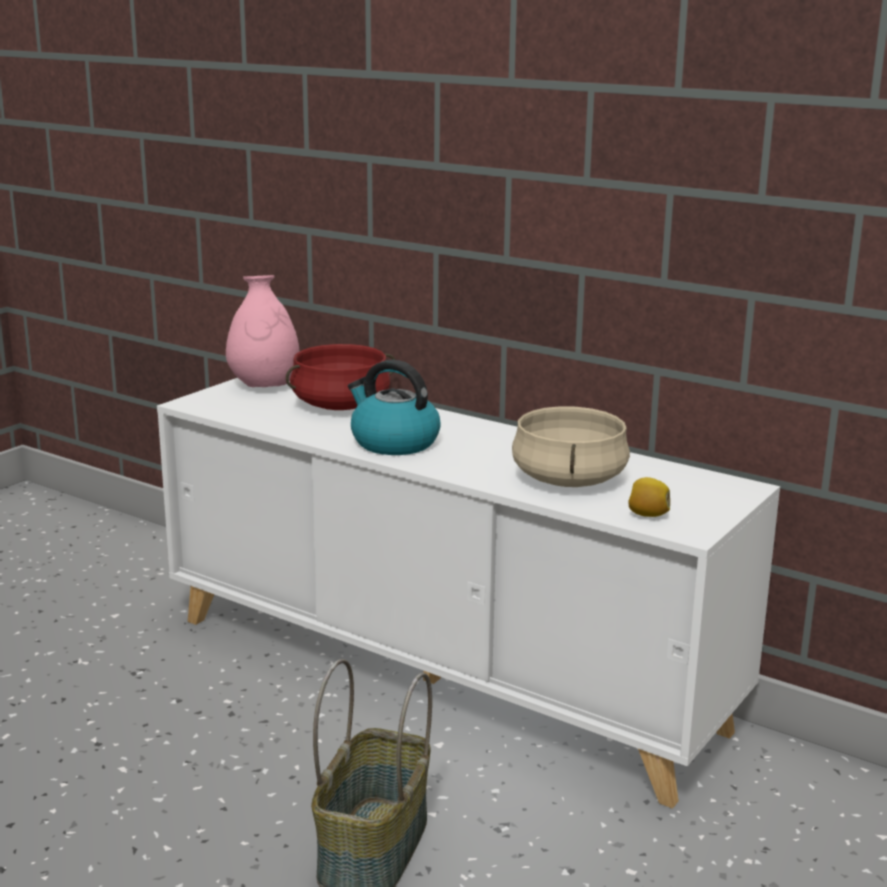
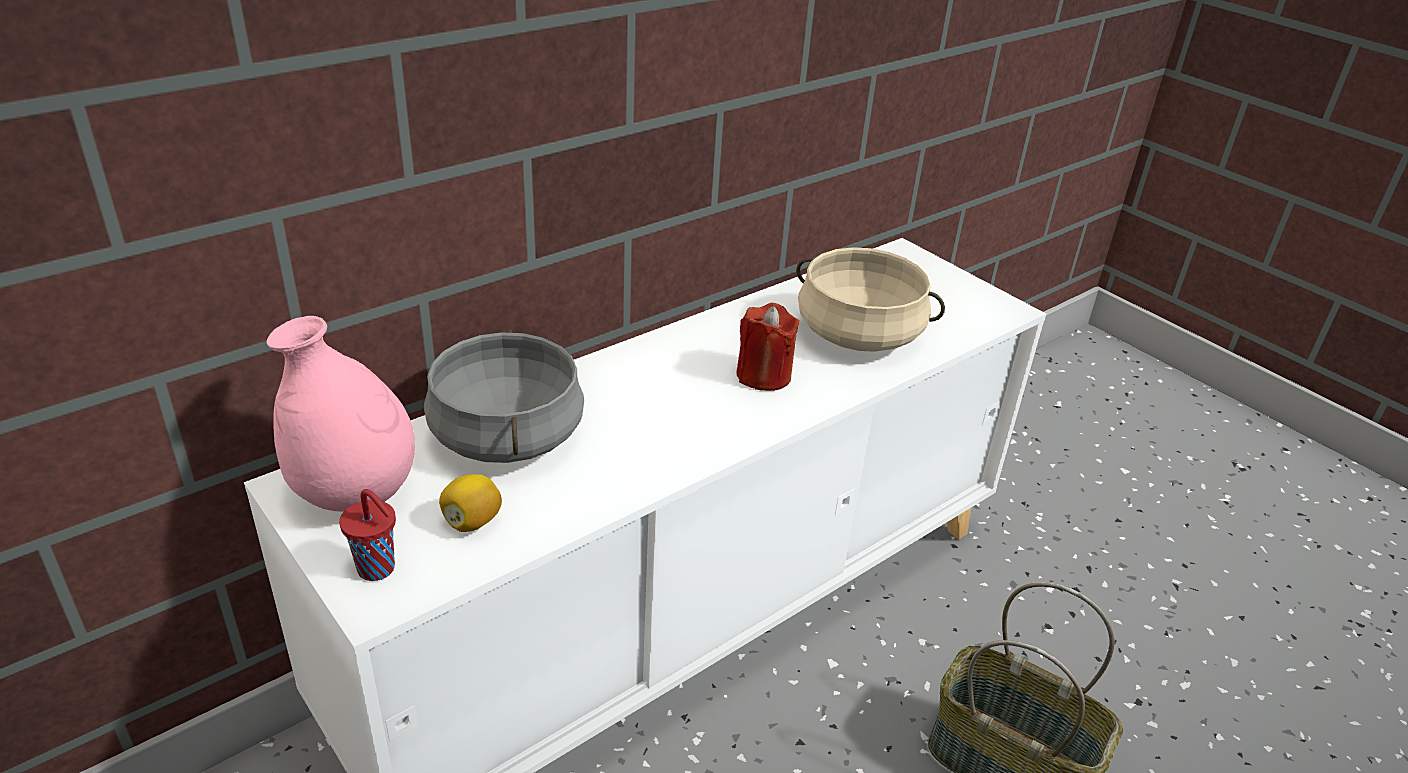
camera: 75 degrees left, 15 degrees up
(210, 400) = (378, 570): none -> red cup
(340, 406) = (508, 436): red cooking pot -> grey cooking pot
(393, 442) = (689, 423): kettle -> none
(472, 456) = (763, 375): none -> red candle
(648, 515) = (963, 318): lemon -> lemon (472, 522)

